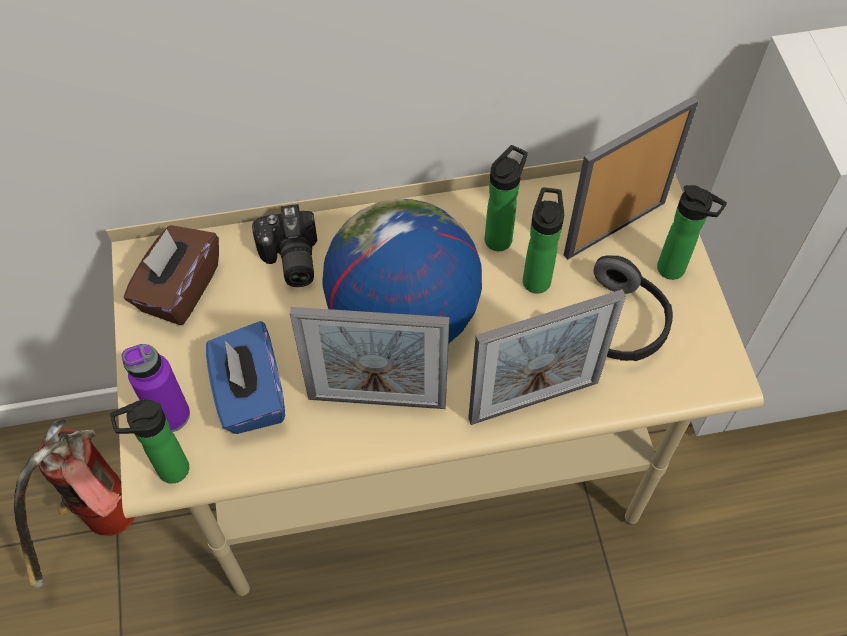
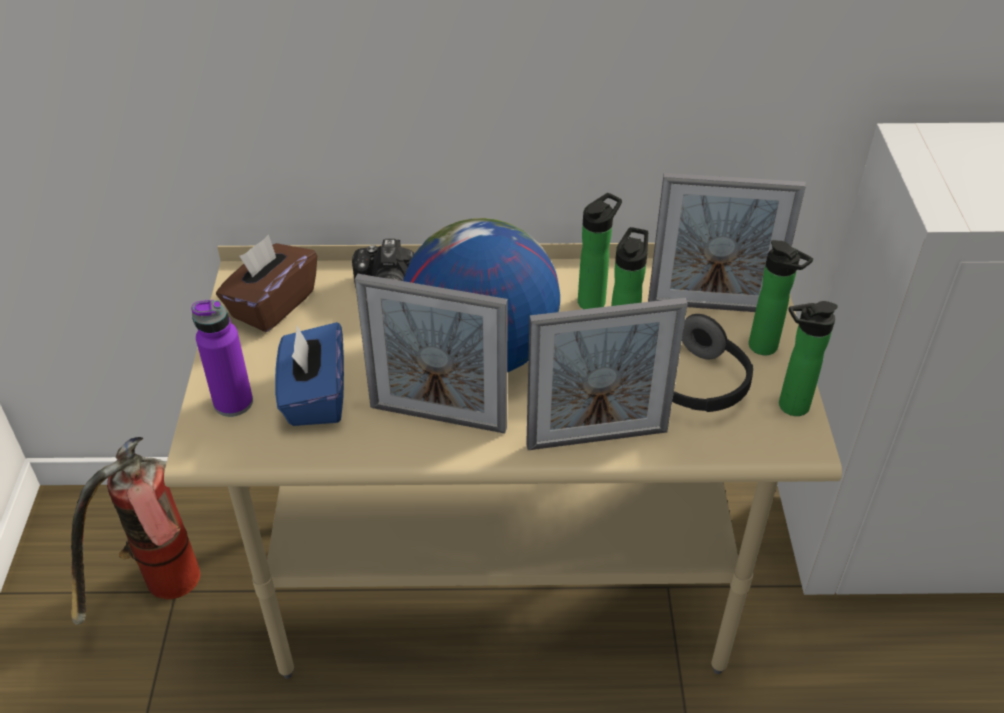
camera: 10 degrees right, 15 degrees down
(168, 471) = (217, 448): bottle -> bottle (789, 406)
(614, 228) = (711, 306): picture frame -> picture frame turned 150 degrees counterclockwise

